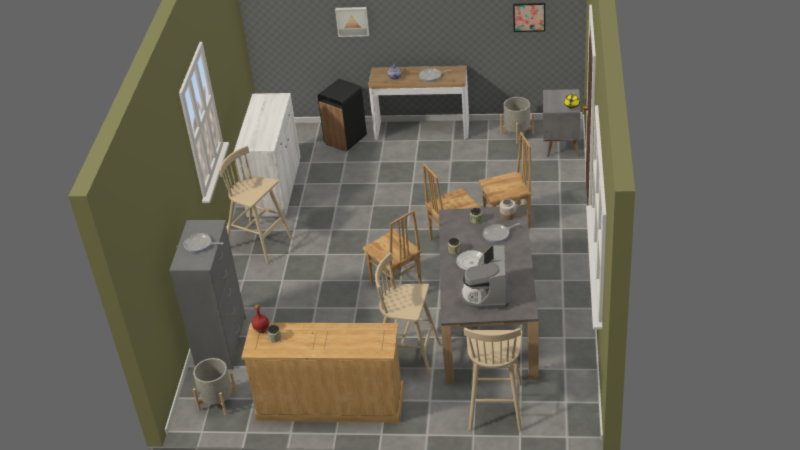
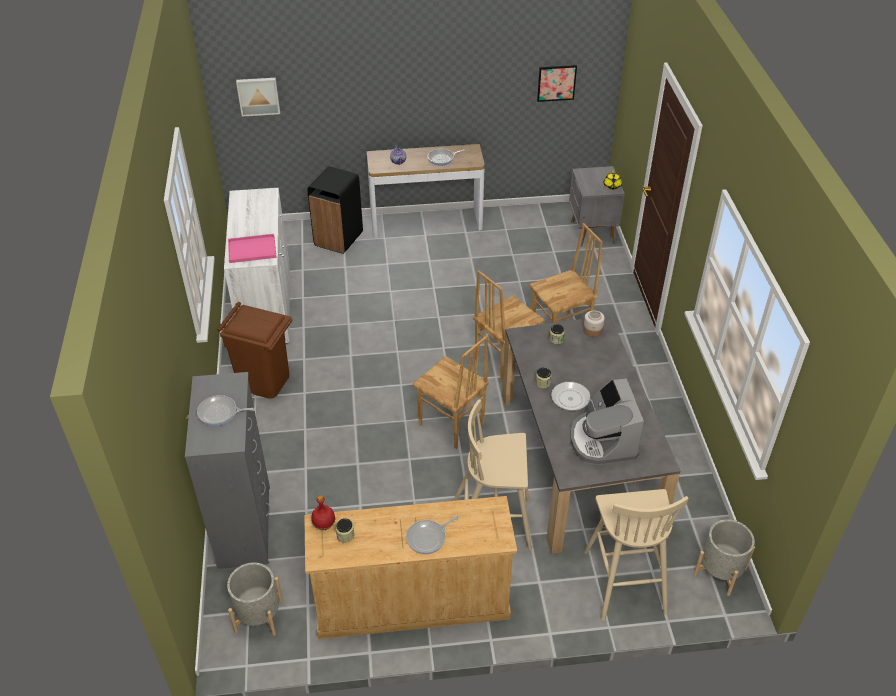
camera: 15 degrees left, 5 degrees up
(259, 138) = (253, 249): none -> pink tray
(260, 243) = (264, 381): beige stool -> brown trash can
(352, 21) = (345, 94): picture -> picture (258, 96)
(497, 234) = (589, 357): frying pan -> frying pan (428, 538)
(517, 134) = (537, 221): grey planter -> grey planter (720, 572)

